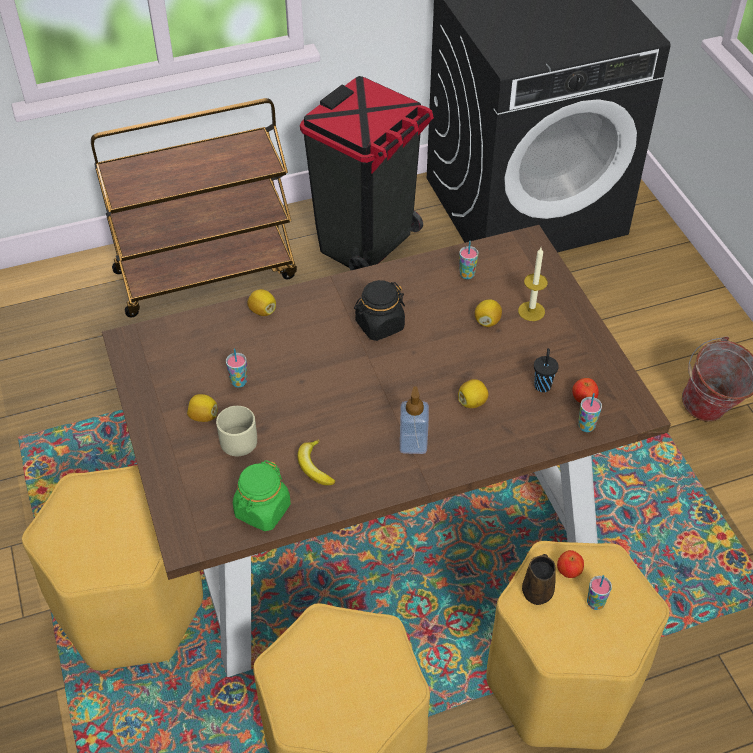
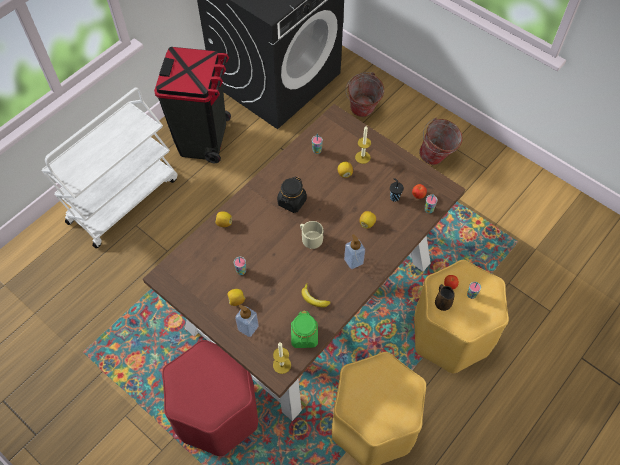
camera: 30 degrees left, 10 degrees up
(130, 608) = (217, 413): yellow stool -> red stool
(192, 459) = (248, 327): none -> soap dispenser
(201, 532) = (282, 365): none -> candle
(206, 273) = (123, 199): brown cart -> white cart
(237, 437) = (263, 303): beige mug -> beige mug (310, 238)
(627, 300) = (362, 113): none -> bucket

